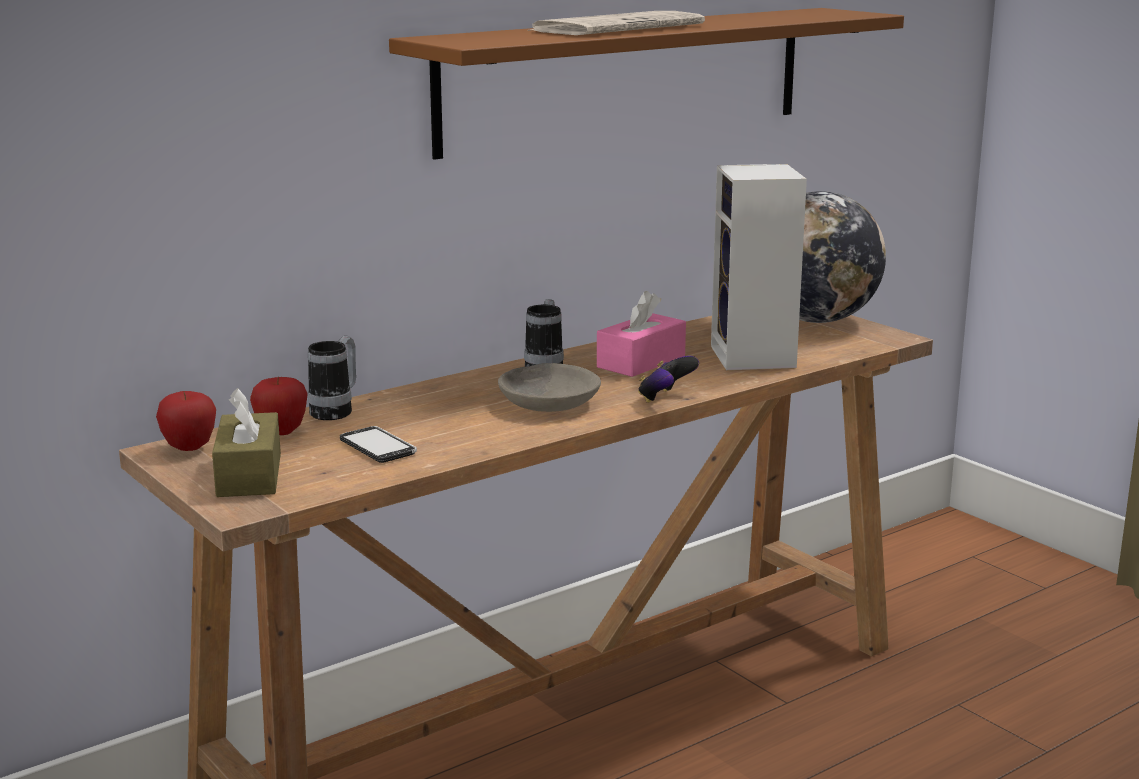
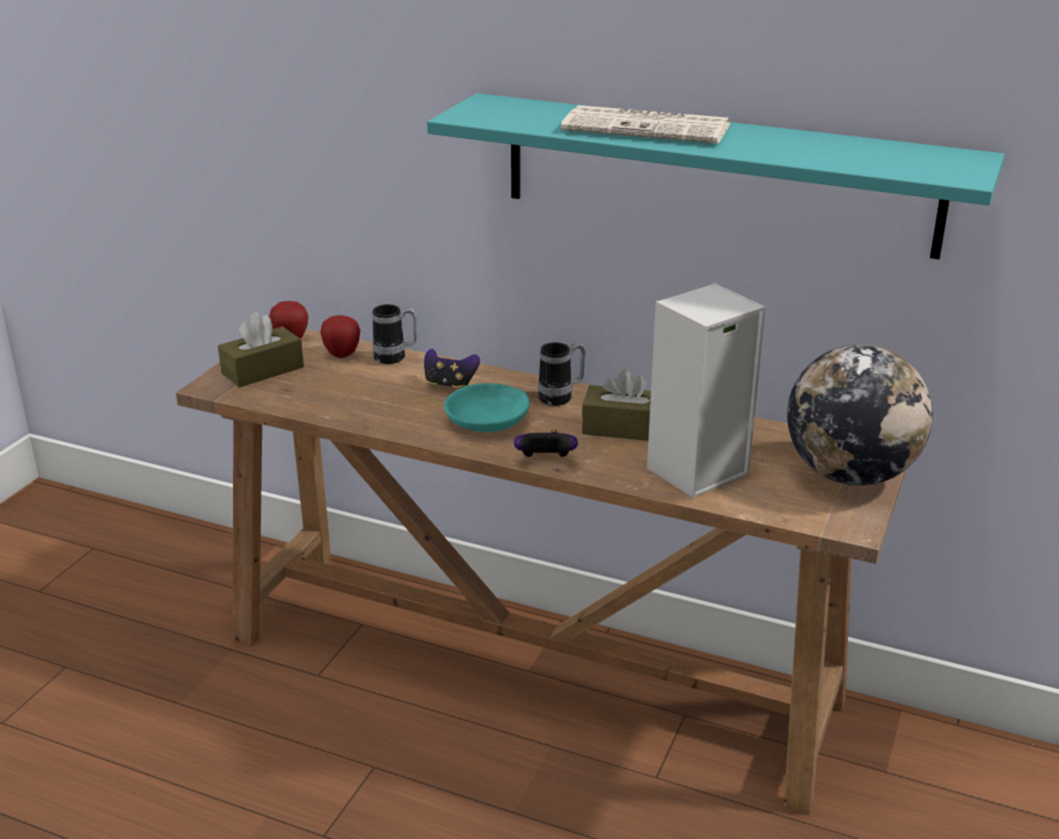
camera: 60 degrees right, 10 degrees up
(377, 447) = (342, 391): phone -> none
(445, 402) = (450, 385): none -> game controller
(549, 402) = (488, 420): grey bowl -> turquoise bowl
(627, 78) = (717, 174): brown shelf -> turquoise shelf
(641, 362) = (623, 428): pink tissue box -> brown tissue box

